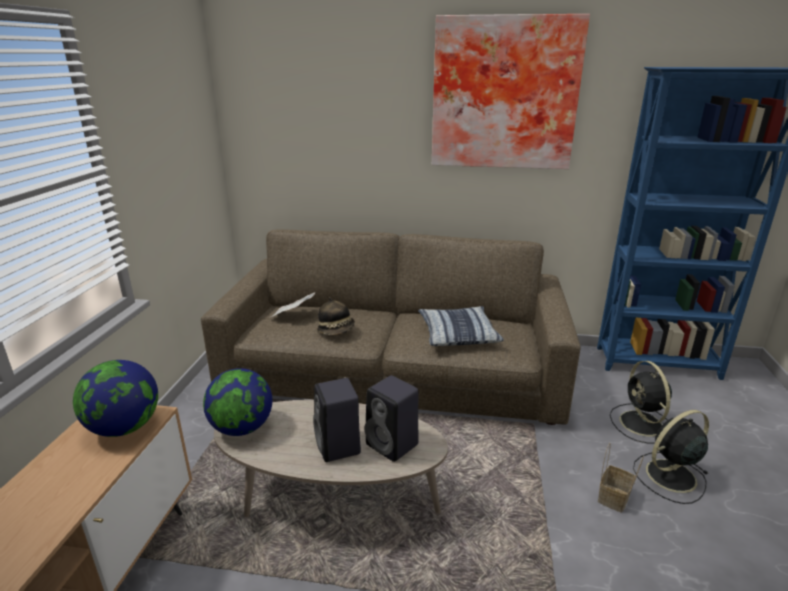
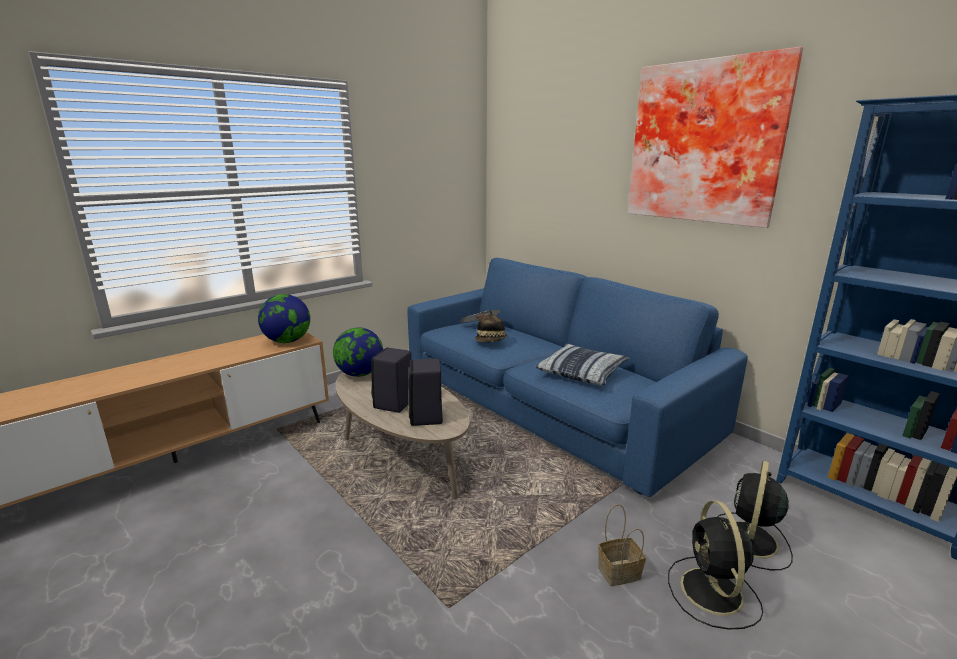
camera: 40 degrees right, 5 degrees down
(393, 370) = (549, 401): brown sofa -> blue sofa
(669, 476) = (712, 593): black fan -> black fan turned 105 degrees counterclockwise

